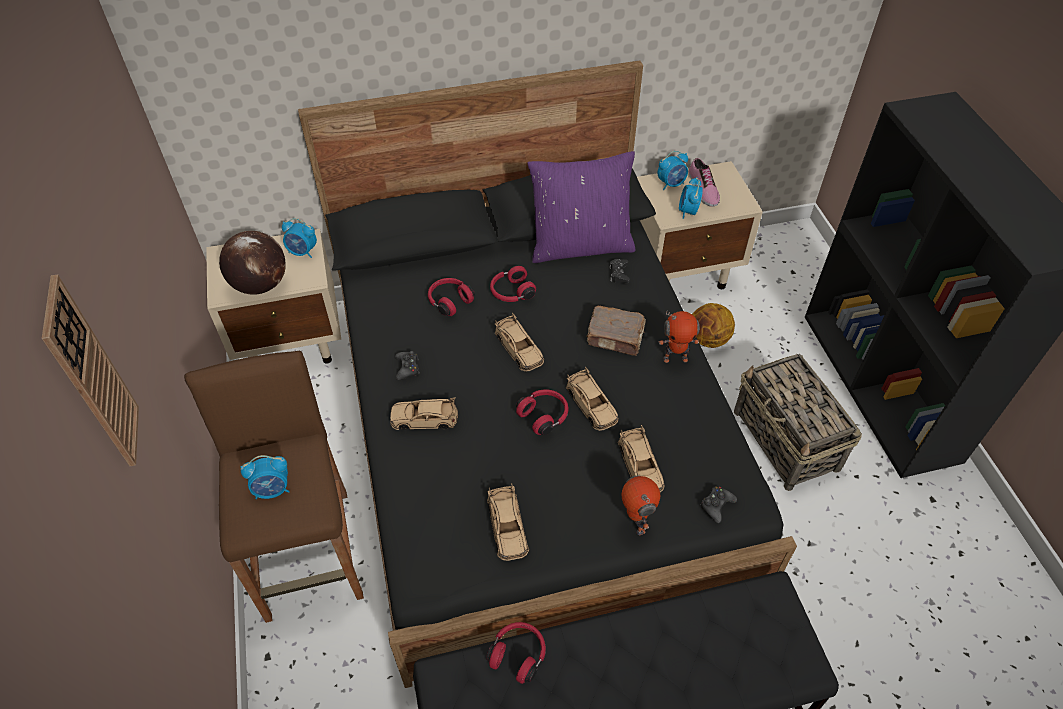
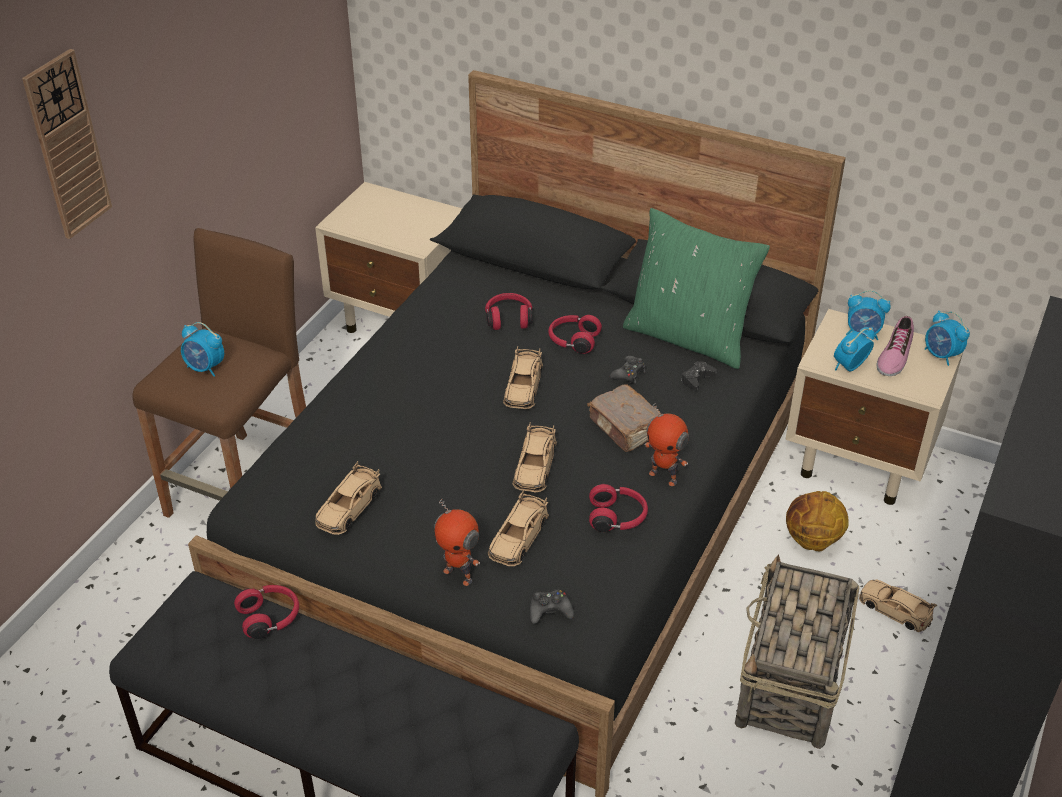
camera: 40 degrees right, 10 degrees down
(260, 284) = (373, 230): globe -> none
(302, 252) = (435, 222): alarm clock -> alarm clock (941, 355)
(407, 368) = (412, 349): black game controller -> black game controller (628, 374)
(424, 418) = (380, 393): beige toy car -> beige toy car (895, 609)
(544, 415) = (481, 448): red headphones -> red headphones (617, 517)
(580, 245) = (688, 337): purple pillow -> green pillow
(635, 522) = (459, 574): toy robot -> toy robot turned 105 degrees clockwise

